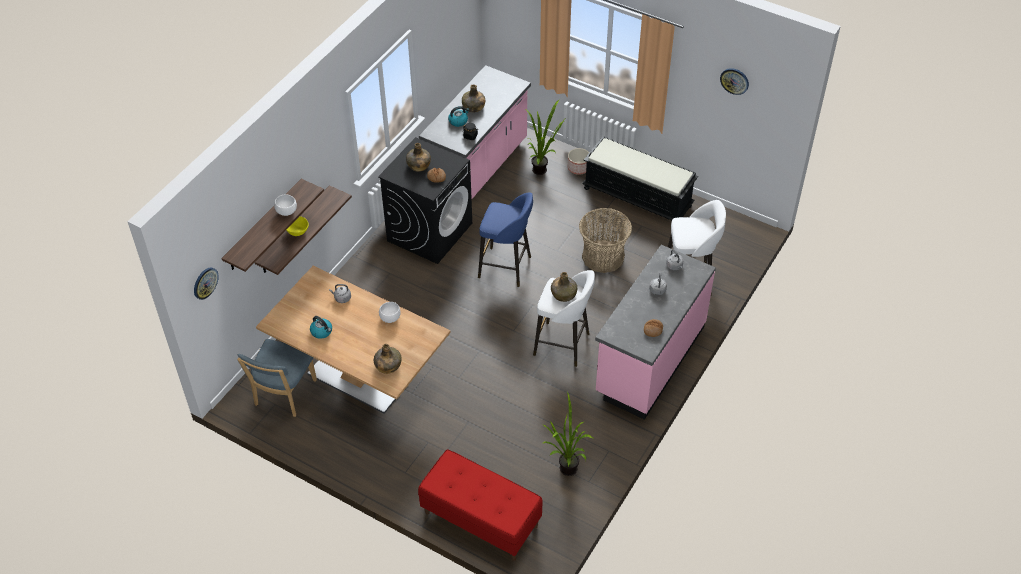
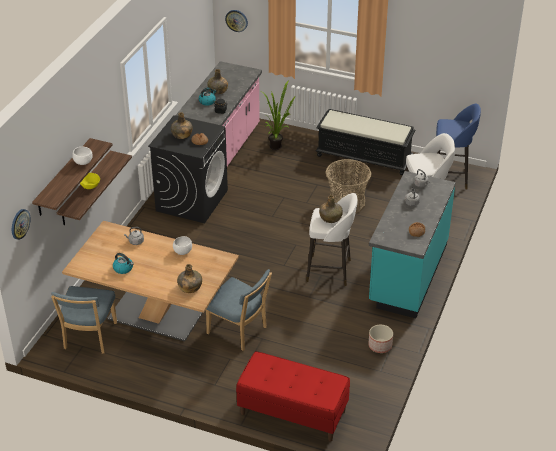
camera: 10 degrees left, 10 degrees down
(445, 409) = (239, 331): none -> blue chair
(506, 267) = (265, 219): blue stool -> blue stool (450, 177)
(564, 470) = (357, 365): potted plant -> none
(578, 168) = (308, 142): planter -> planter (380, 346)
(649, 360) = (407, 274): pink counter -> turquoise counter
(734, 81) = (442, 36): wall clock -> wall clock (236, 20)

